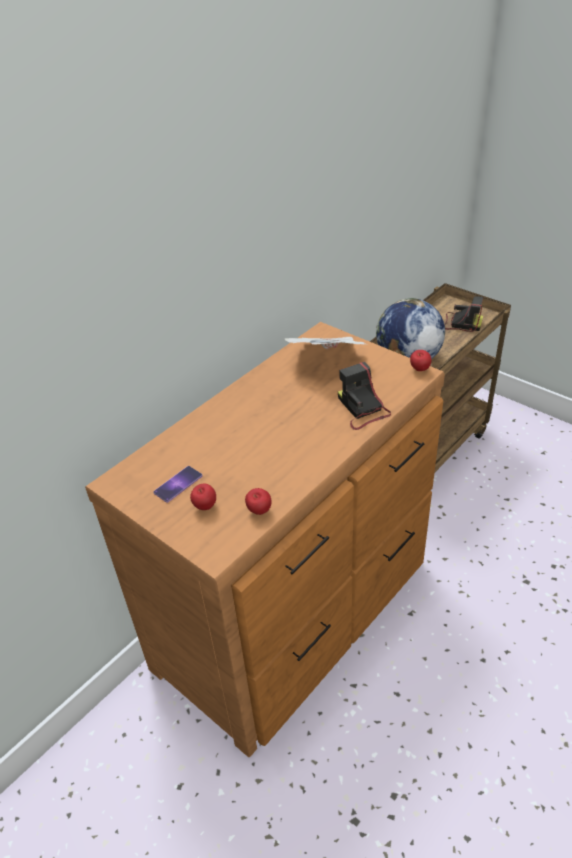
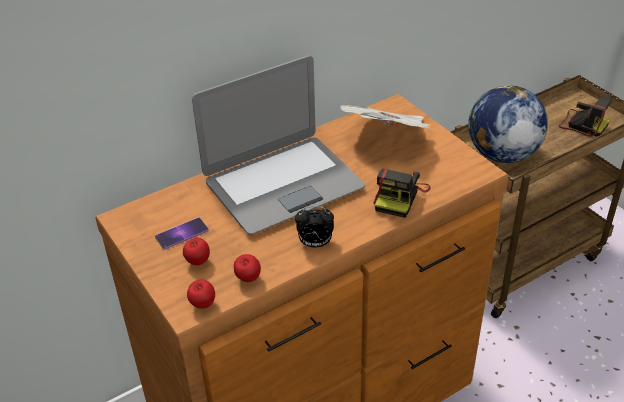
camera: 15 degrees right, 0 degrees up
(253, 420) = (282, 184): none -> laptop
(306, 466) = (315, 244): none -> alarm clock
(362, 409) = (399, 197): camera -> camera turned 150 degrees counterclockwise
(419, 370) = (481, 167): apple -> apple (202, 305)

